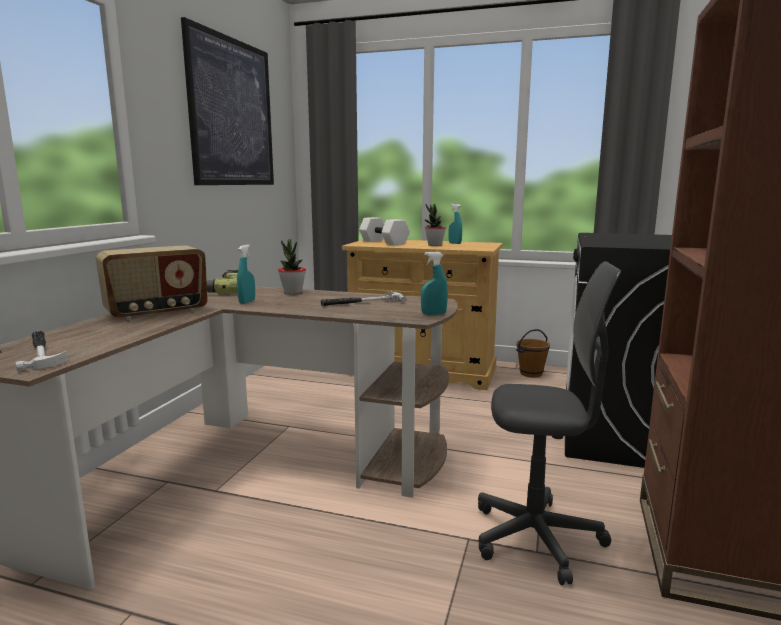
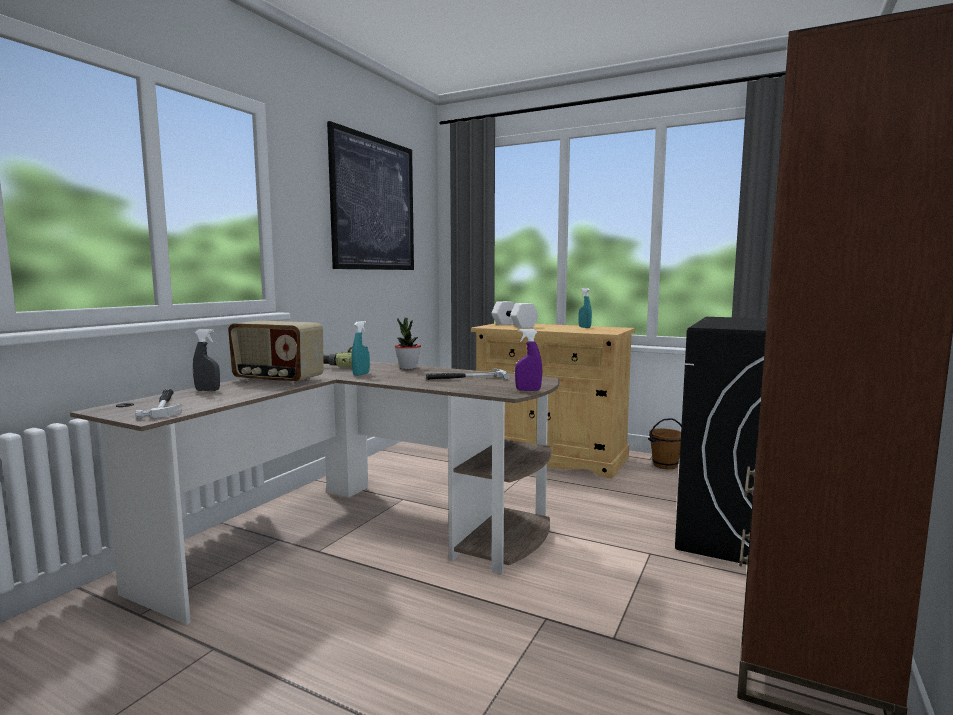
camera: 10 degrees right, 5 degrees down
(82, 329) = (207, 390): none -> grey spray bottle
(157, 312) = (277, 380): radio -> radio turned 45 degrees clockwise
(433, 314) = (528, 390): turquoise spray bottle -> purple spray bottle
(434, 245) = (562, 329): potted plant -> none
(536, 538) = (617, 625): grey office chair -> none

